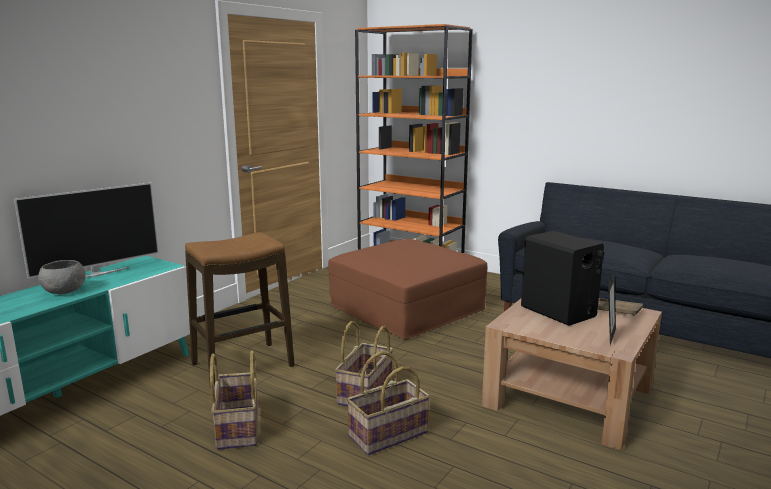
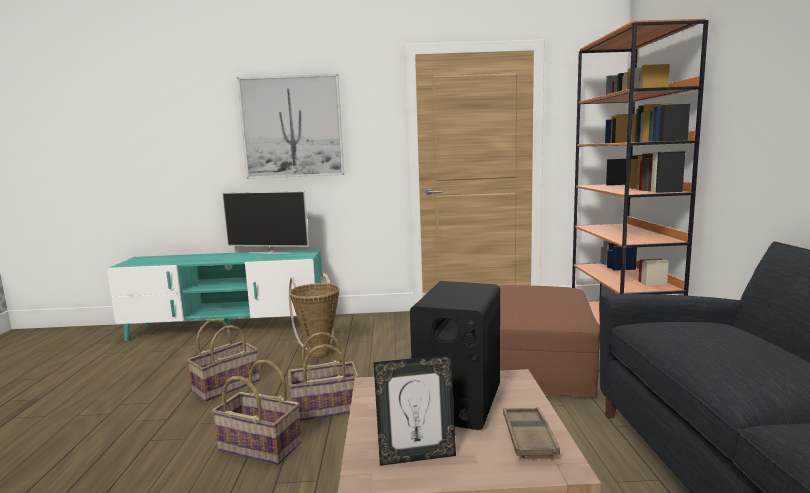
camera: 55 degrees right, 5 degrees down
(65, 291) = (232, 257): grey bowl -> none
(101, 96) = (292, 127): none -> picture
(243, 365) = (318, 351): stool -> basket

